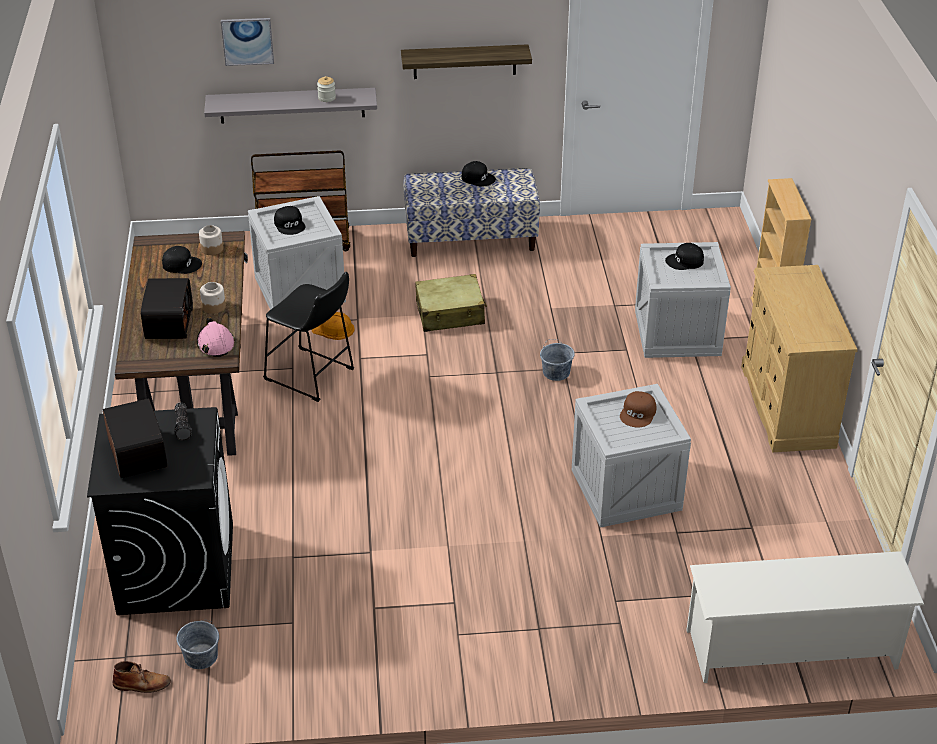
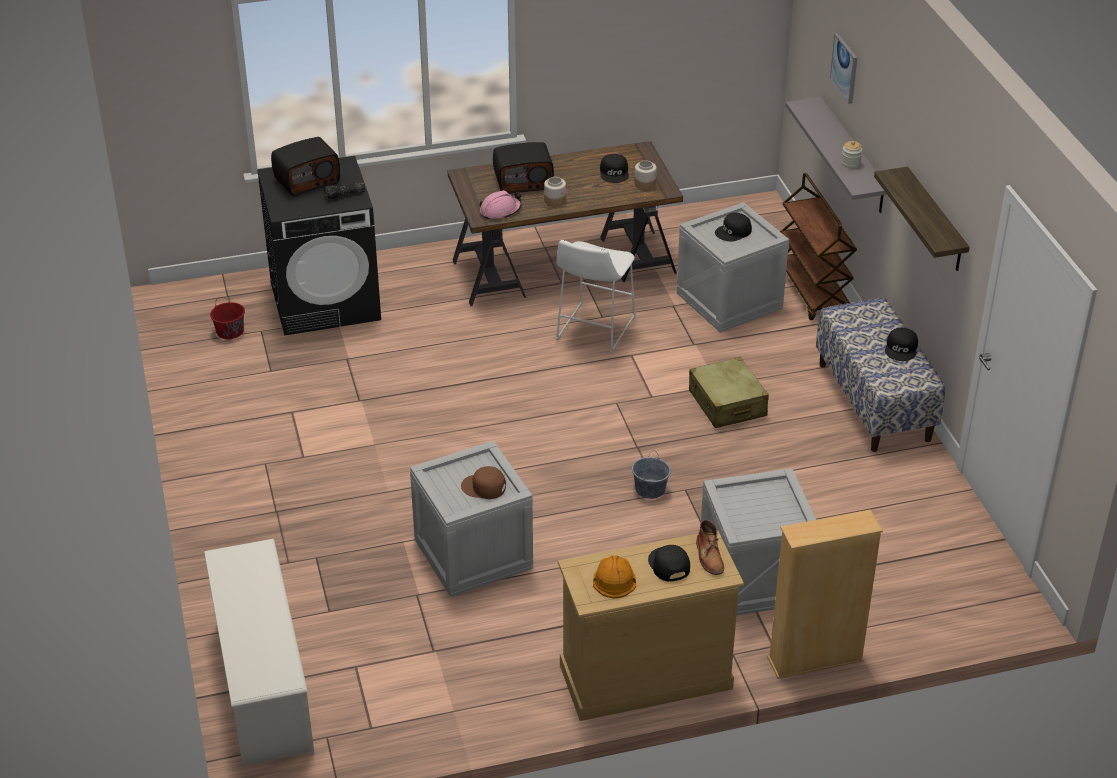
camera: 80 degrees right, 0 degrees up
(142, 684) = (200, 309): brown boot -> brown boot (709, 556)
(201, 656) = (230, 331): grey bucket -> red bucket
(312, 376) = (593, 331): black stool -> white stool
(333, 329) = (671, 332): orange hard hat -> orange hard hat (614, 578)
(685, 261) = (774, 507): black cap -> black cap (668, 565)

